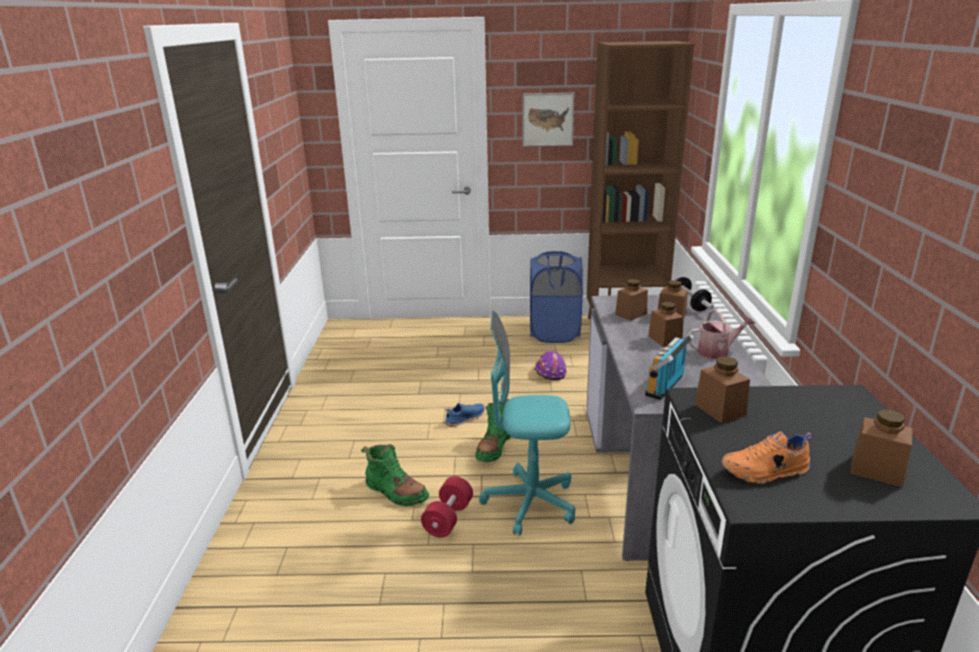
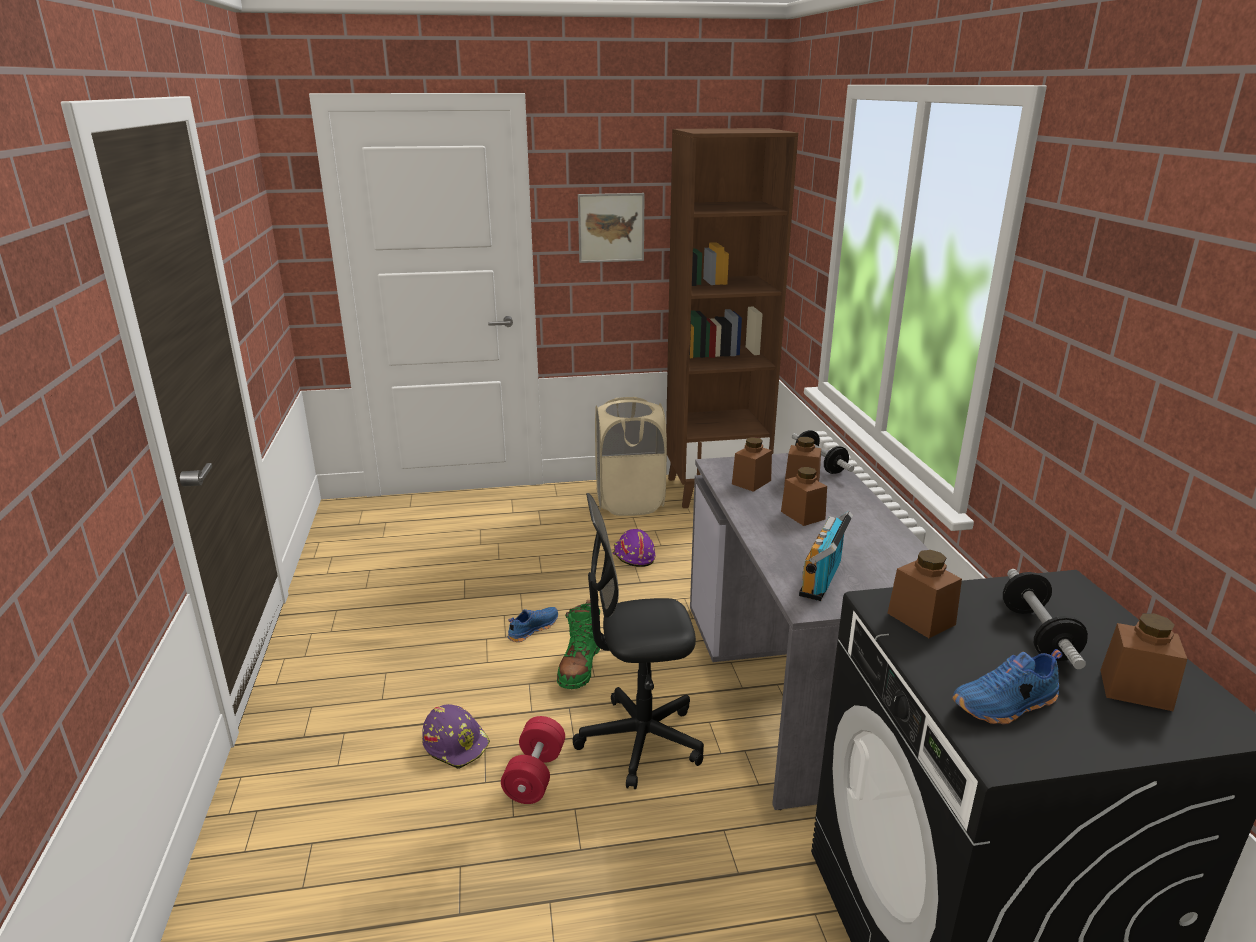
camera: 10 degrees left, 0 degrees up
(396, 492) = (456, 744): green boot -> purple hard hat
(530, 503) = (640, 741): turquoise office chair -> black office chair
(554, 333) = (629, 502): blue laundry basket -> beige laundry basket
(717, 351) = (871, 527): watering can -> none
(765, 472) = (1006, 705): orange shoe -> blue shoe
(810, 427) = (1038, 635): none -> dumbbell

